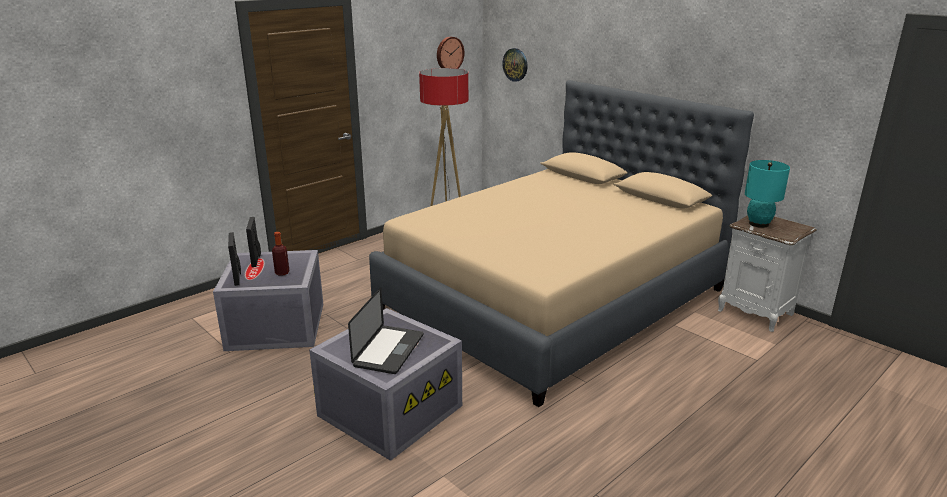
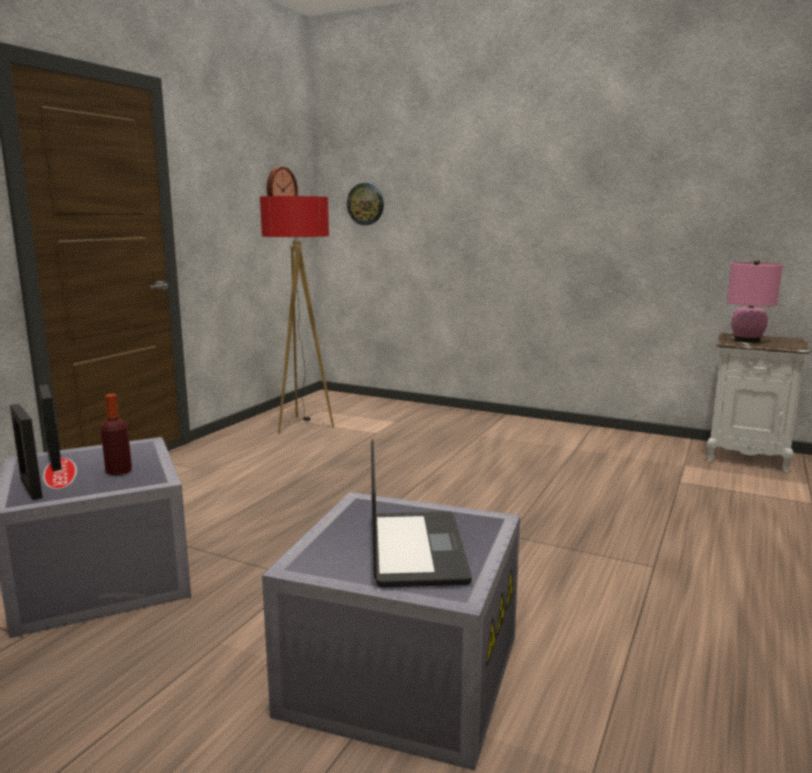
camera: 20 degrees left, 10 degrees down
(554, 299) = (509, 476): beige bed -> none
(759, 224) = (747, 340): turquoise table lamp -> pink table lamp

